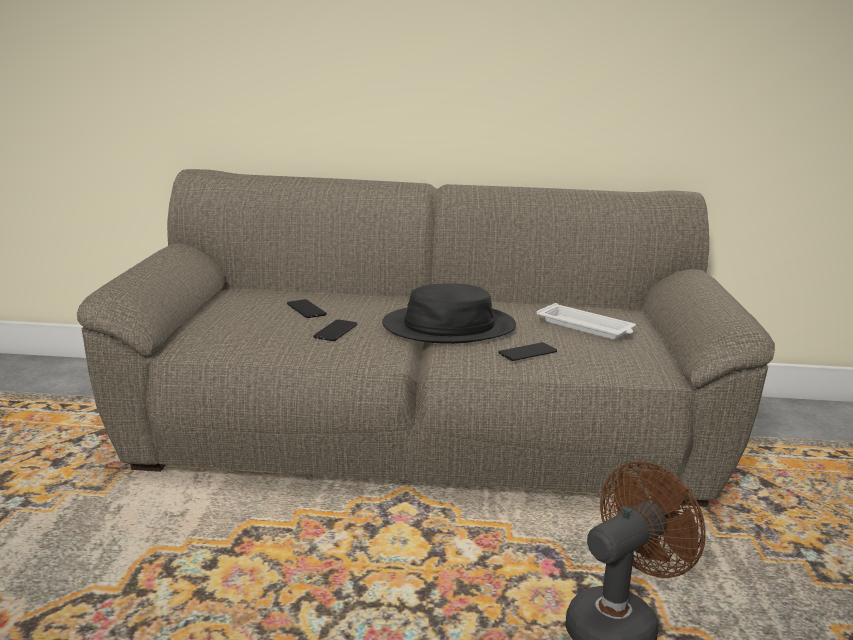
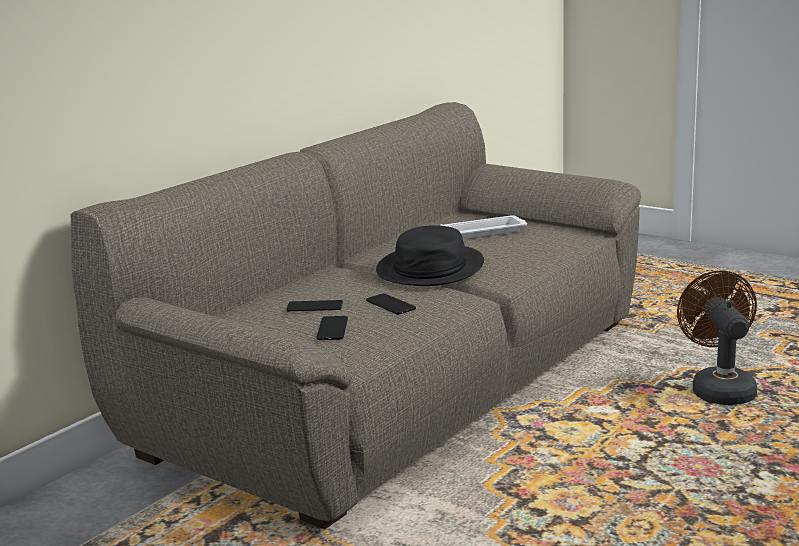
camera: 55 degrees left, 0 degrees up
(527, 352) = (517, 257): phone -> phone (332, 329)

